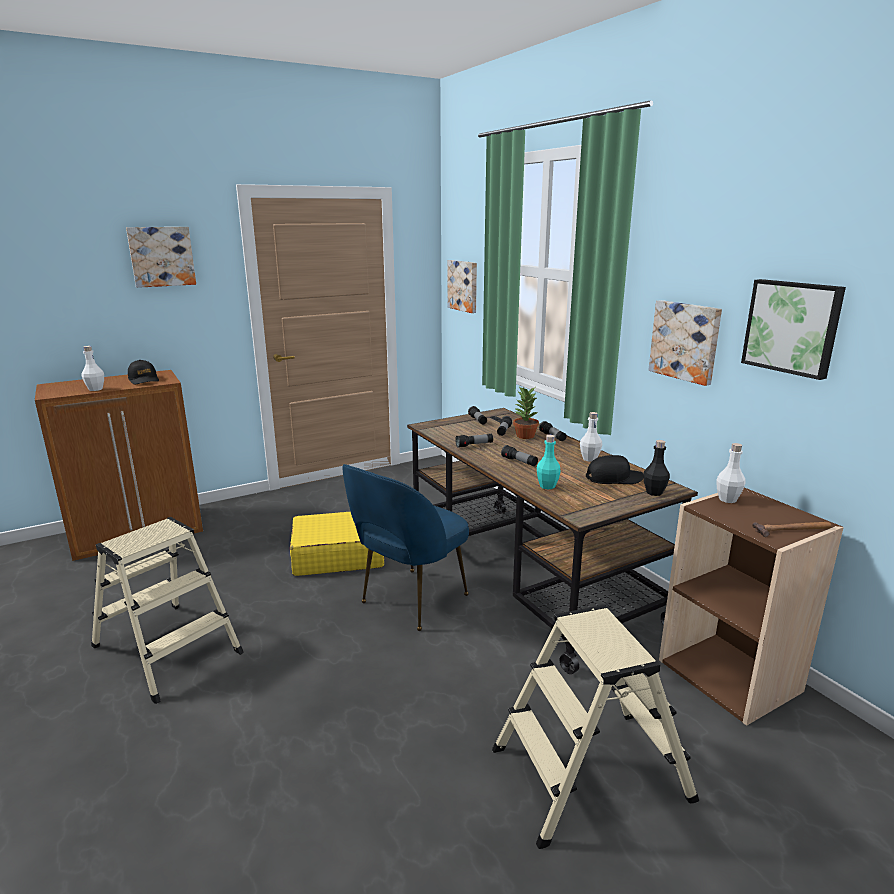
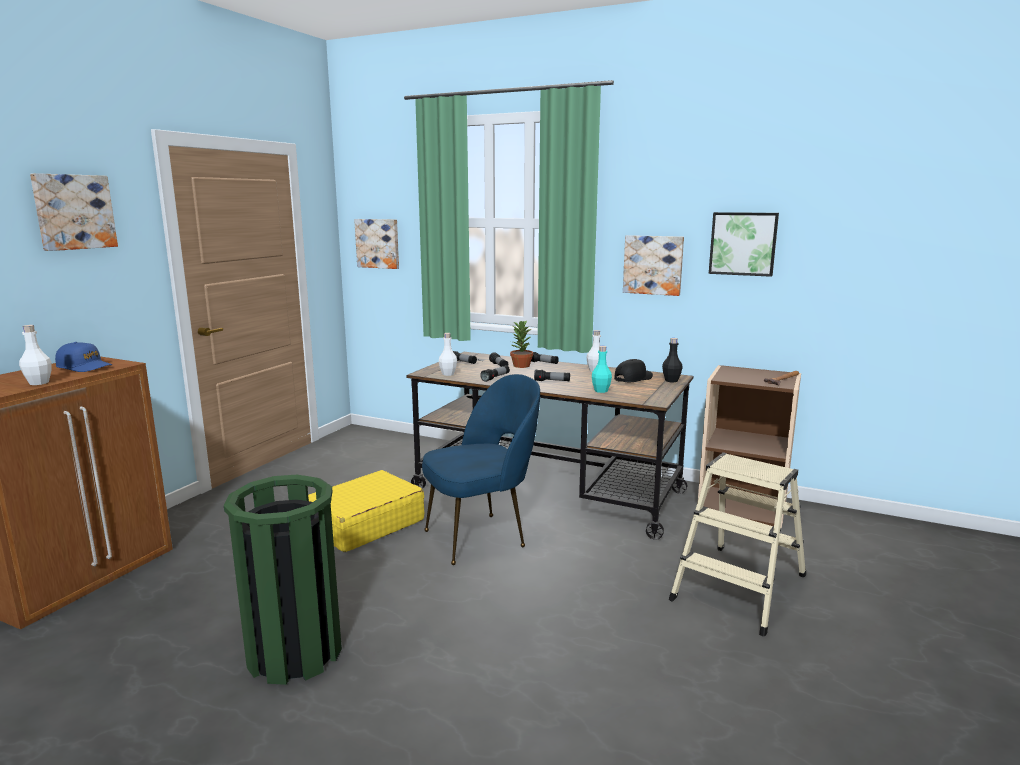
camera: 35 degrees left, 5 degrees down
(144, 380) = (84, 367): black cap -> blue cap
(166, 648) = (294, 653): beige step ladder -> green trash can
(409, 603) = (482, 537): blue chair -> blue chair turned 120 degrees counterclockwise
(727, 499) = (726, 372): white bottle -> white bottle (448, 374)

